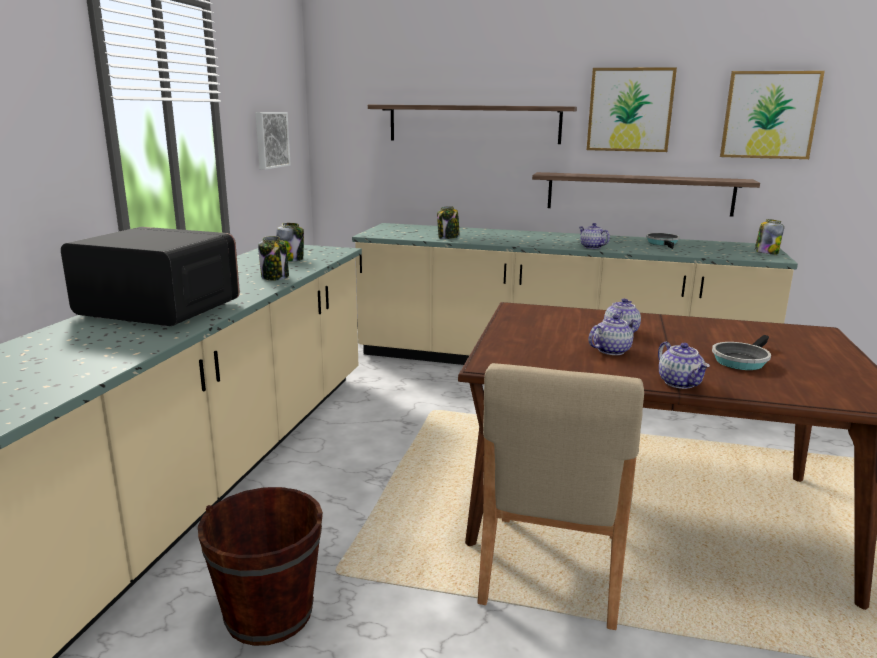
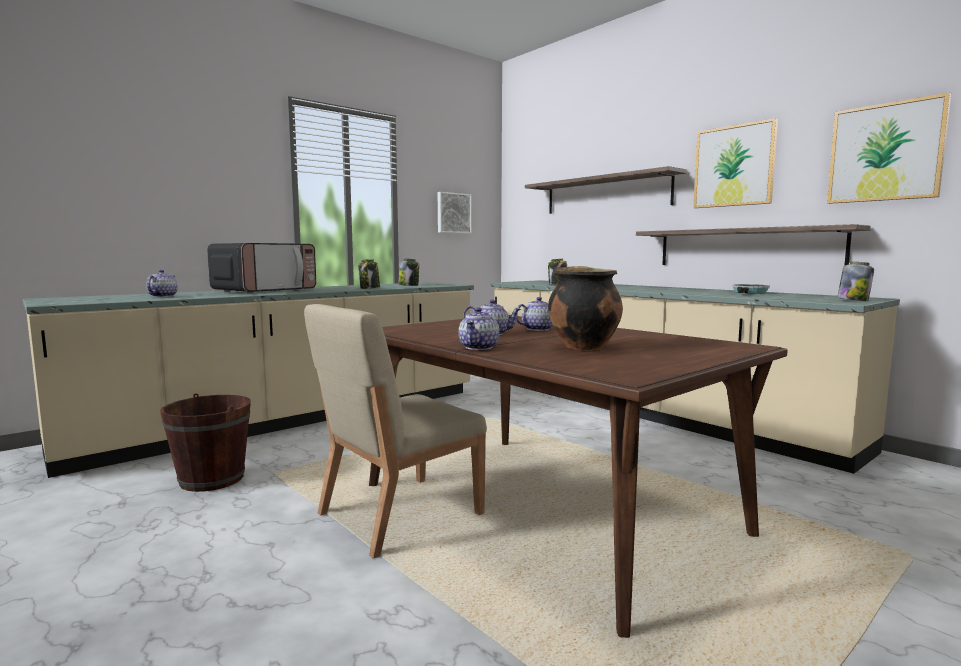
camera: 35 degrees right, 10 degrees down
(158, 310) = (265, 291): microwave -> microwave turned 75 degrees clockwise
(591, 247) = (662, 291): teapot -> teapot (162, 296)
(741, 360) = (582, 347): frying pan -> cooking pot

